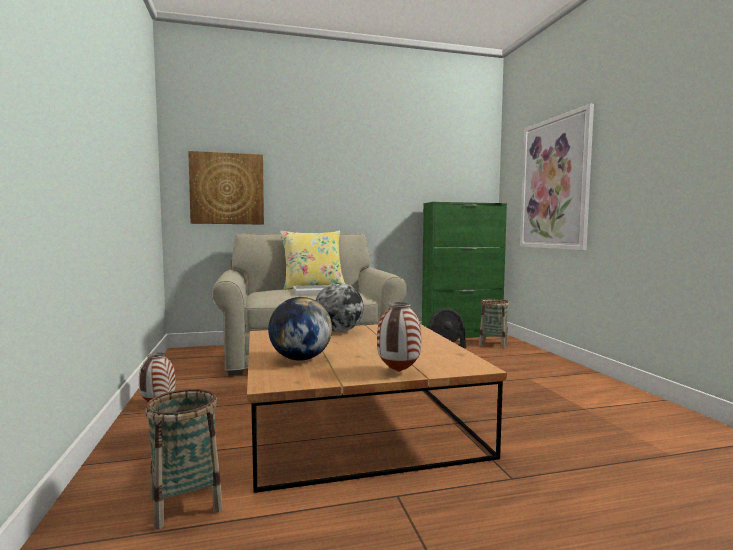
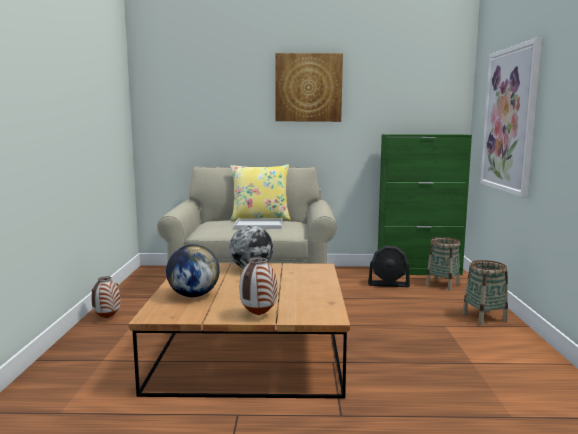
camera: 15 degrees right, 5 degrees up
(185, 503) = (88, 397): basket -> basket (484, 318)
(227, 189) = (188, 123): picture -> picture (308, 88)

